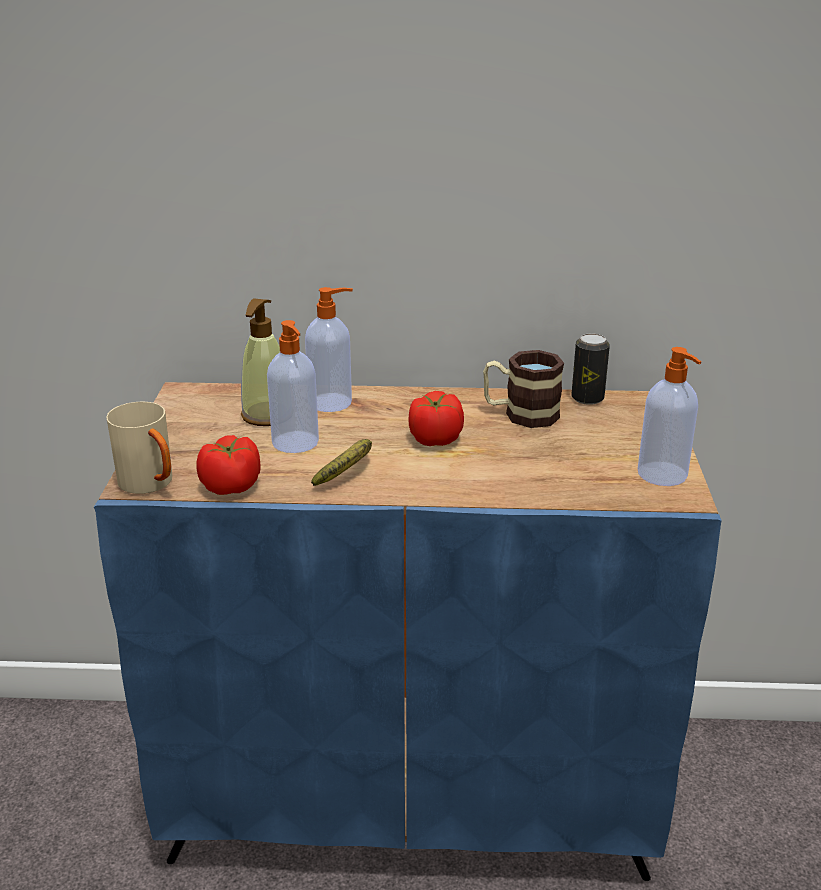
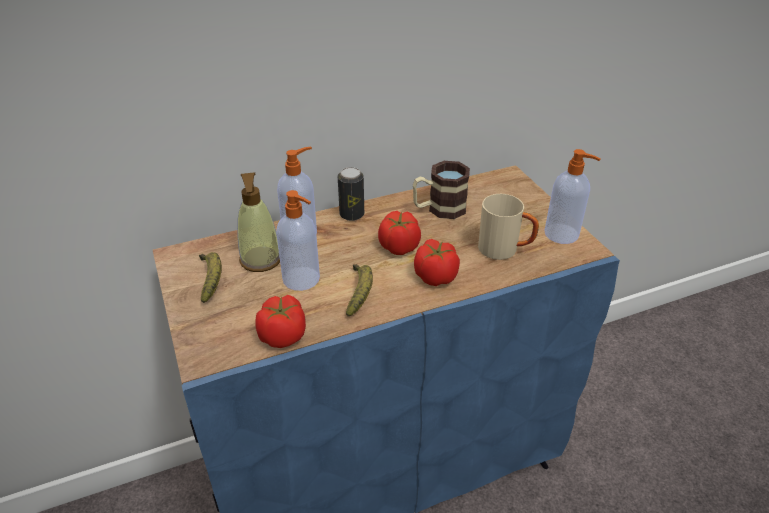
camera: 25 degrees left, 10 degrees up
(152, 485) = (218, 355): beige mug -> beige mug (505, 250)
(200, 421) = (211, 280): none -> banana
(453, 476) = (435, 276): none -> tomato
(587, 398) = (471, 184): can -> can (352, 214)

